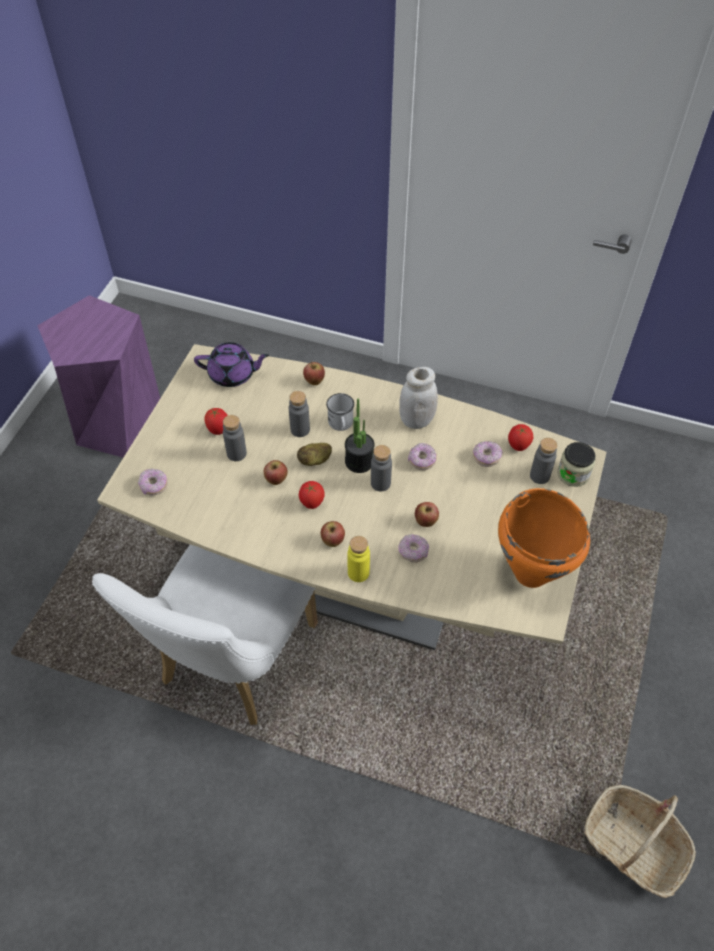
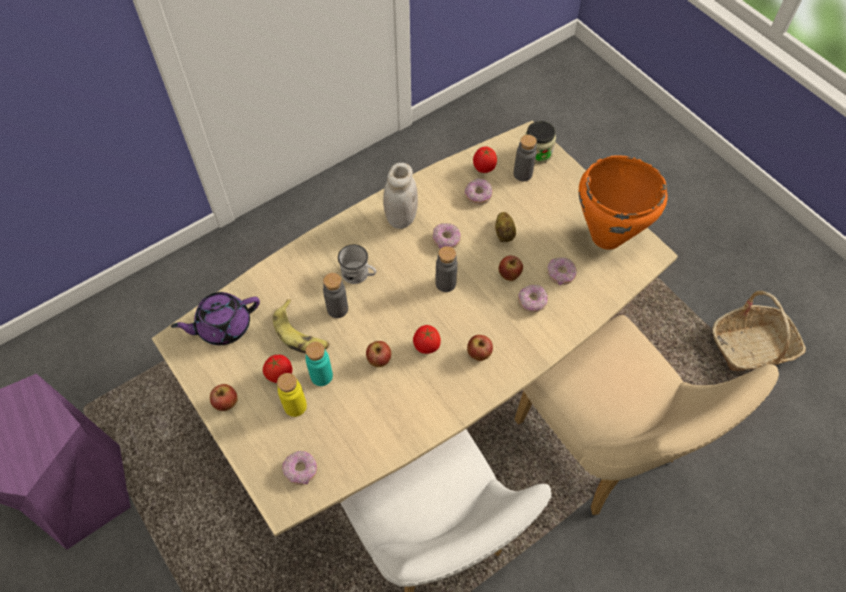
camera: 55 degrees left, 5 degrees up
(233, 374) = (223, 326): purple teapot -> purple teapot turned 150 degrees counterclockwise
(236, 453) = (321, 376): grey bottle -> turquoise bottle
(262, 421) = (301, 334): none -> banana
(314, 381) = (292, 266): apple -> apple (226, 404)
(315, 460) = (382, 317): potato -> potato (504, 233)
(358, 573) = (524, 354): yellow bottle -> yellow bottle (295, 406)
(359, 461) = (410, 285): potted plant -> none
(409, 757) = (602, 448): none -> beige chair
(458, 558) = (560, 275): none -> donut

